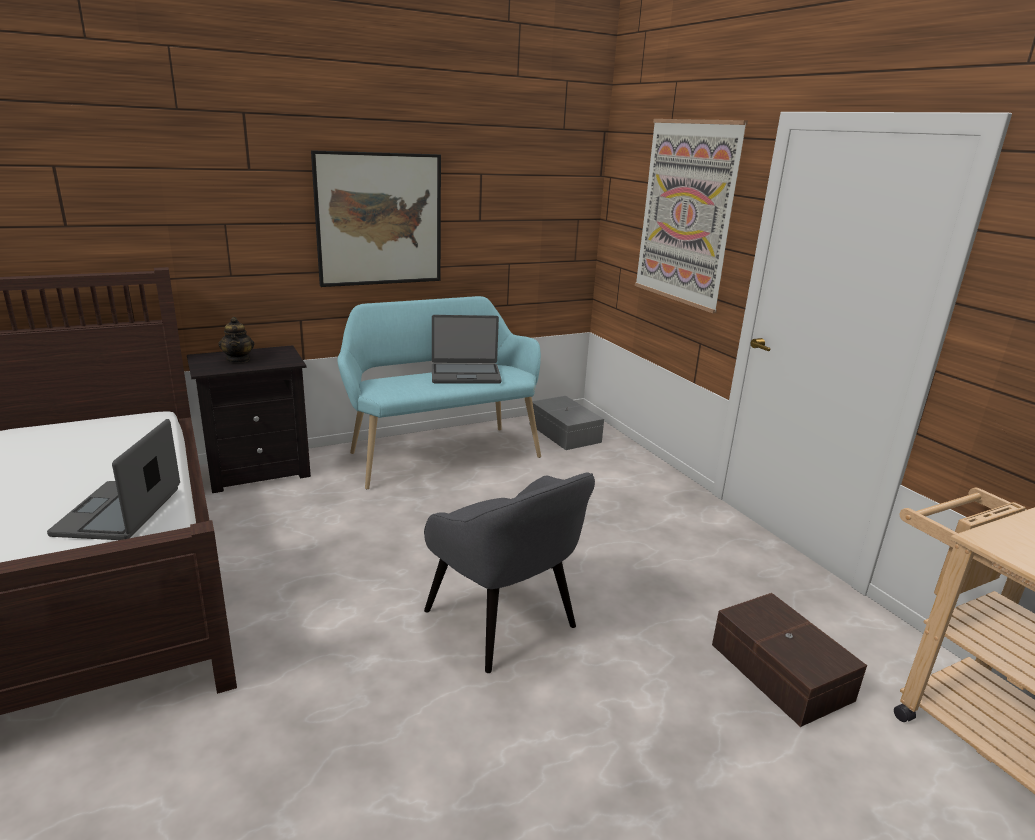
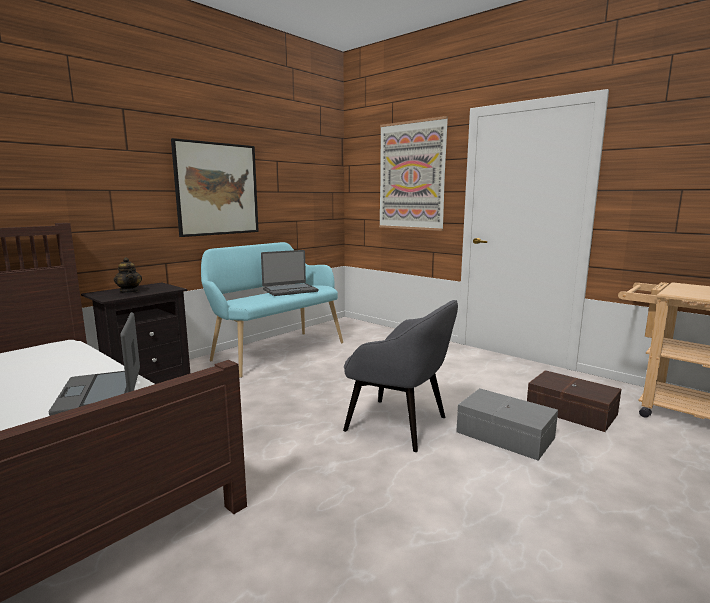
camera: 20 degrees left, 10 degrees down
(564, 433) = (346, 330): grey storage box -> grey storage box (505, 436)

